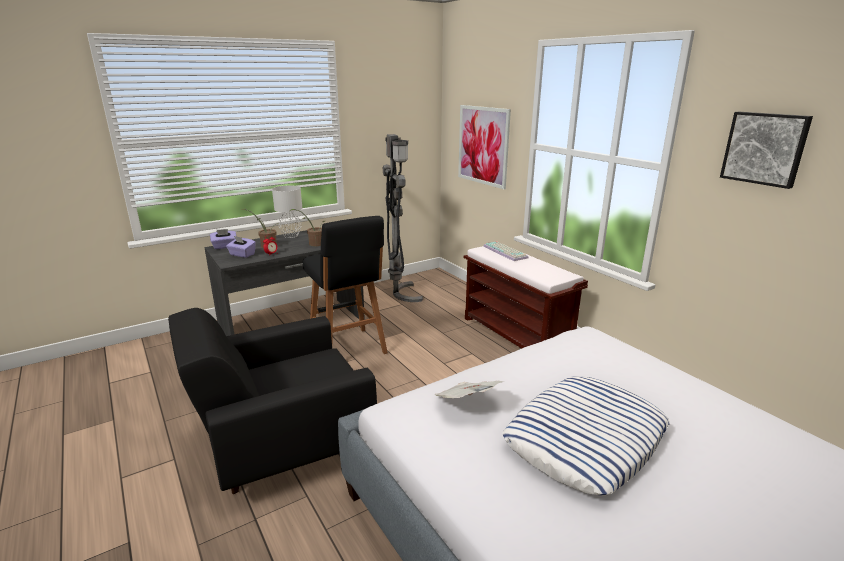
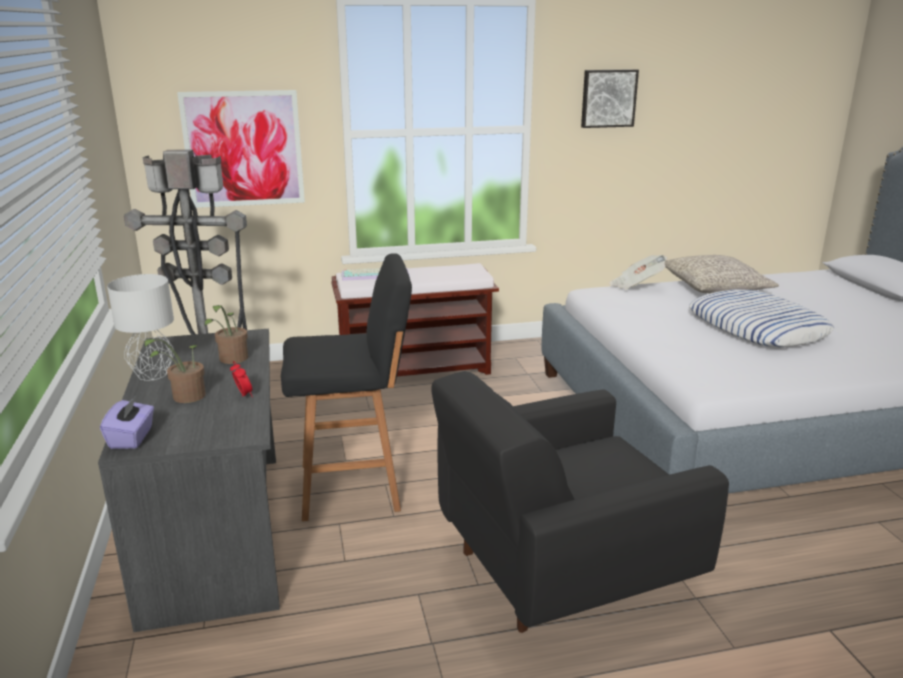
camera: 70 degrees left, 0 degrees up
(242, 254) = (211, 421): purple tissue box -> none
(283, 443) = (560, 566): black armchair -> black armchair turned 75 degrees clockwise
(467, 403) = (704, 354): newspaper -> newspaper (636, 286)
(703, 406) = (716, 288): none -> grey pillow

